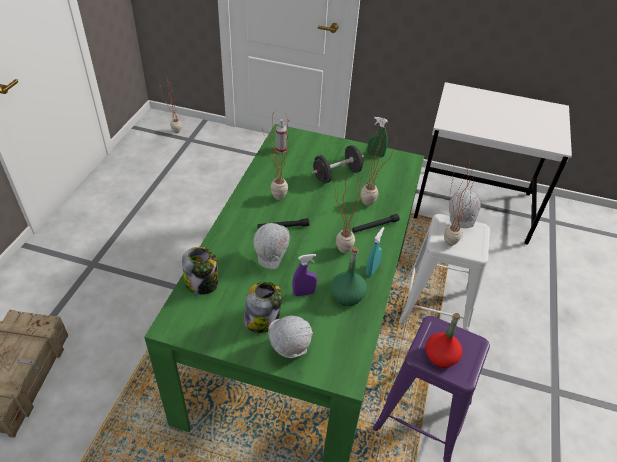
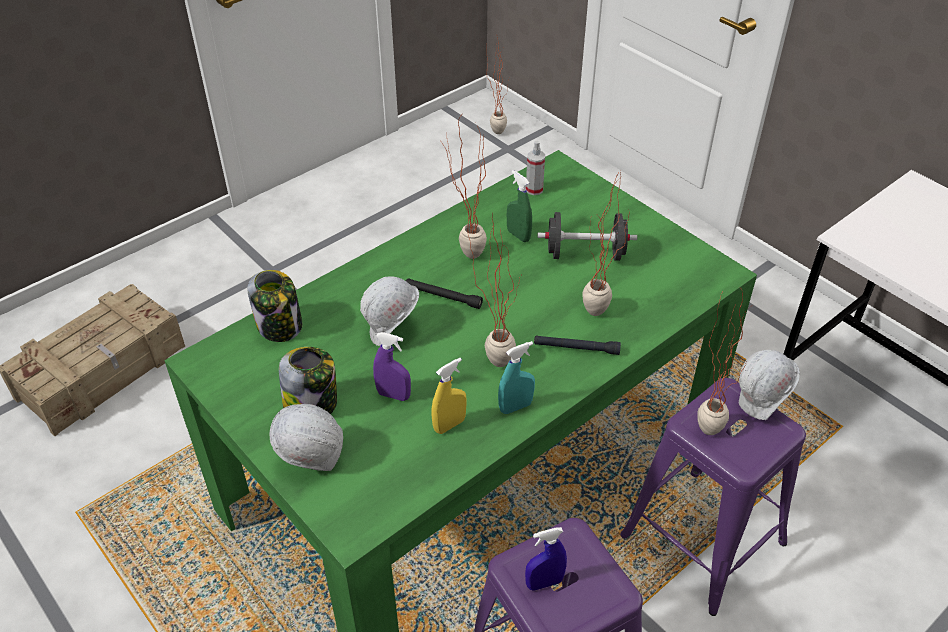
camera: 35 degrees right, 0 degrees up
(347, 295) = (449, 425): green bottle -> yellow spray bottle
(375, 154) = (674, 245): green spray bottle -> green spray bottle (518, 235)
(436, 306) = (702, 539): white stool -> purple stool
(440, 356) = (544, 583): red bottle -> blue spray bottle

